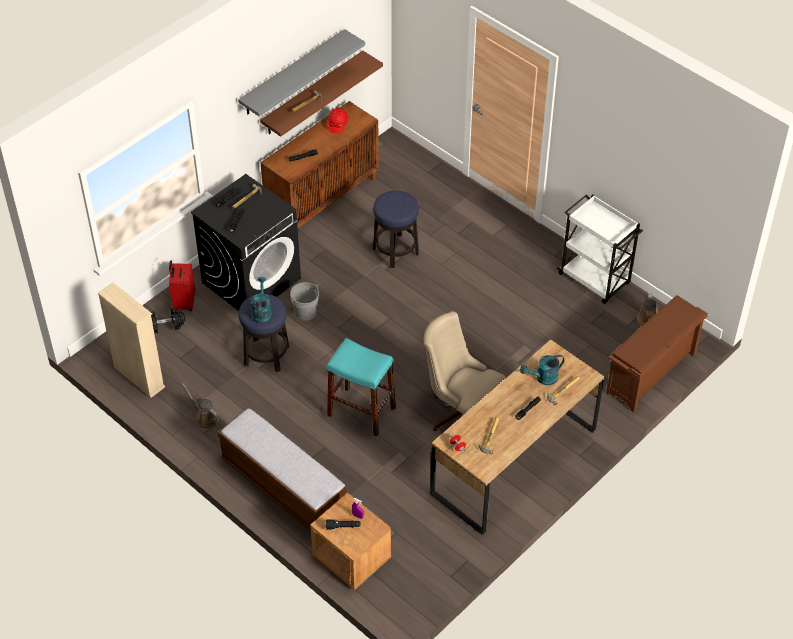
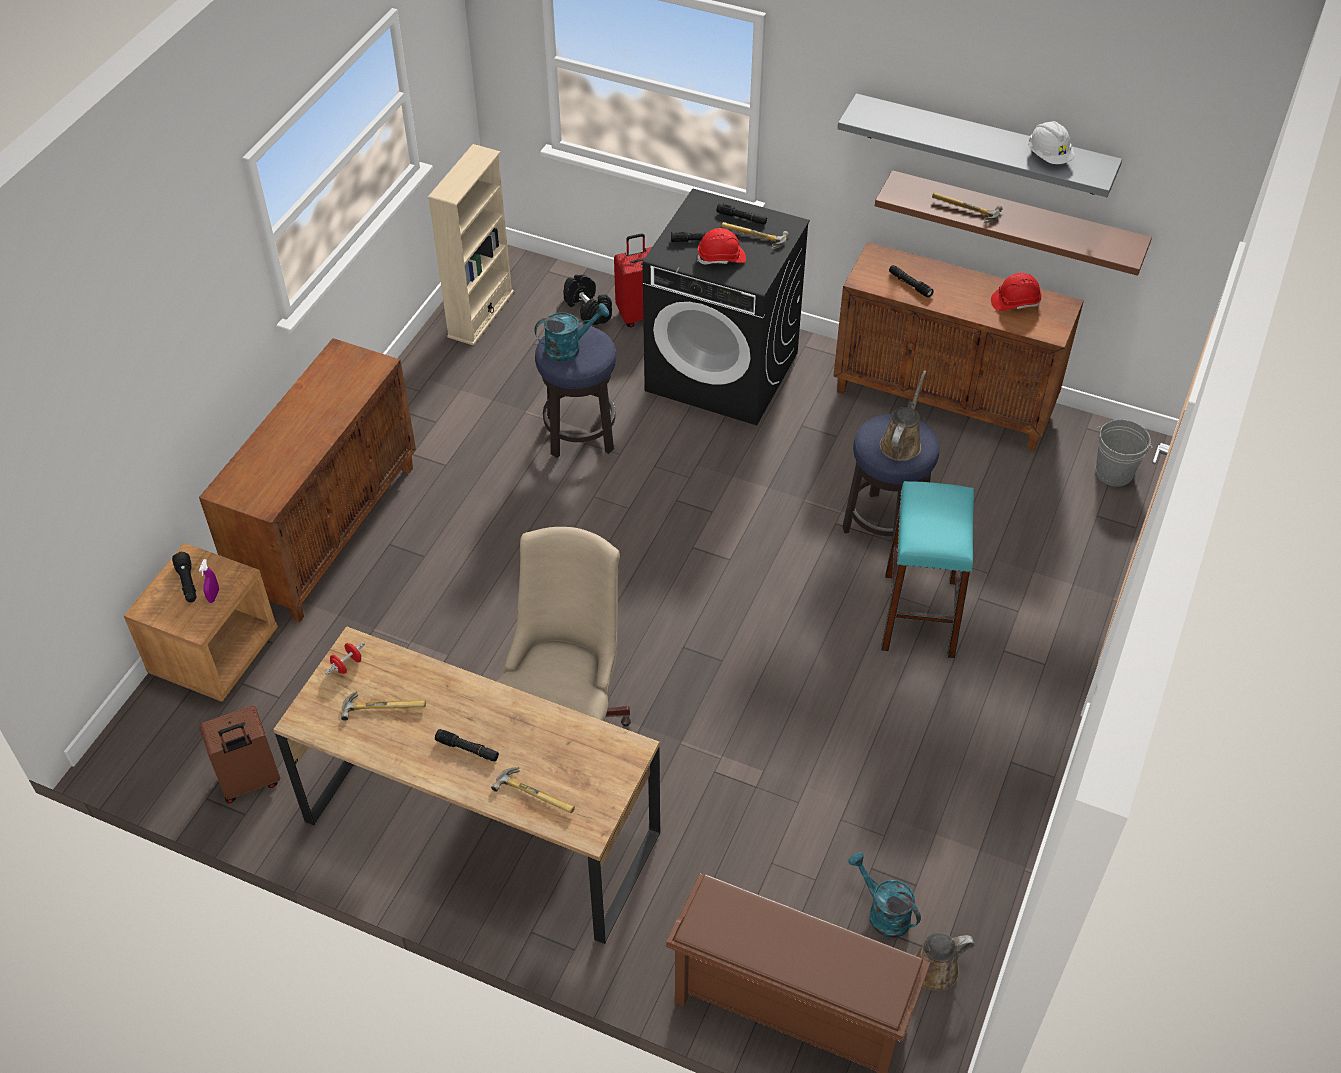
camera: 70 degrees right, 0 degrees up
(205, 418) = (432, 404): brown watering can -> brown watering can (901, 442)
(257, 216) = (721, 258): none -> red hard hat
(283, 487) = (329, 530): bench -> brown cabinet
(305, 312) = (689, 452): grey bucket -> grey bucket (1113, 472)
(329, 51) = (1048, 156): none -> white hard hat
(361, 411) = (513, 581): turquoise stool -> turquoise stool (919, 615)
(447, 555) = (250, 782): none -> brown suitcase
(543, 378) = (554, 754): turquoise watering can -> turquoise watering can (883, 912)
(595, 279) = (988, 846): white cart -> none

